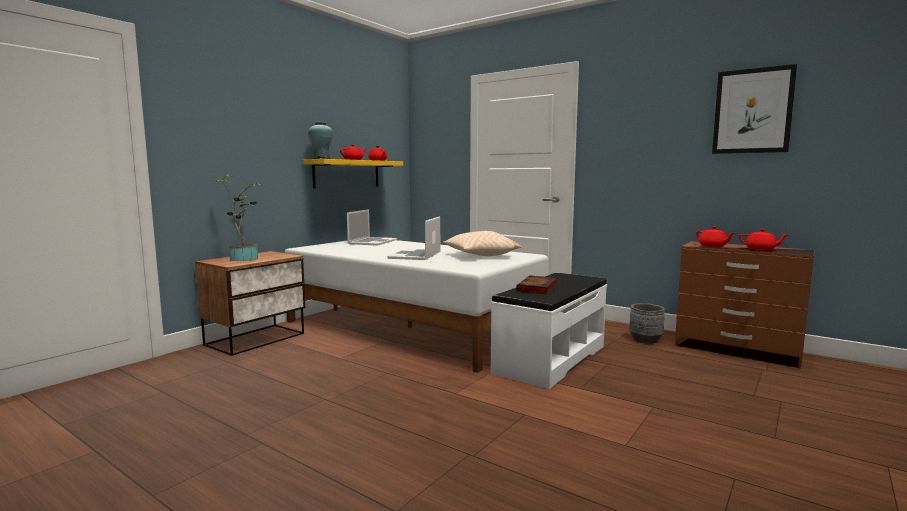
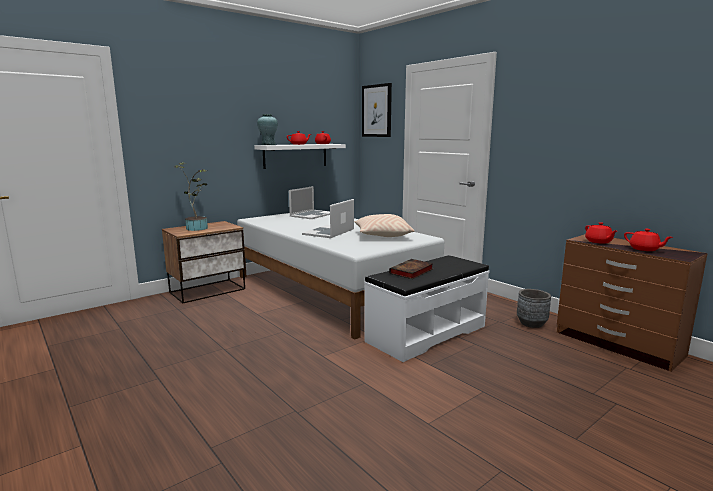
camera: 15 degrees right, 5 degrees up
(347, 174) = (295, 155): yellow shelf -> white shelf
(752, 111) = (656, 105): picture -> picture (377, 111)

